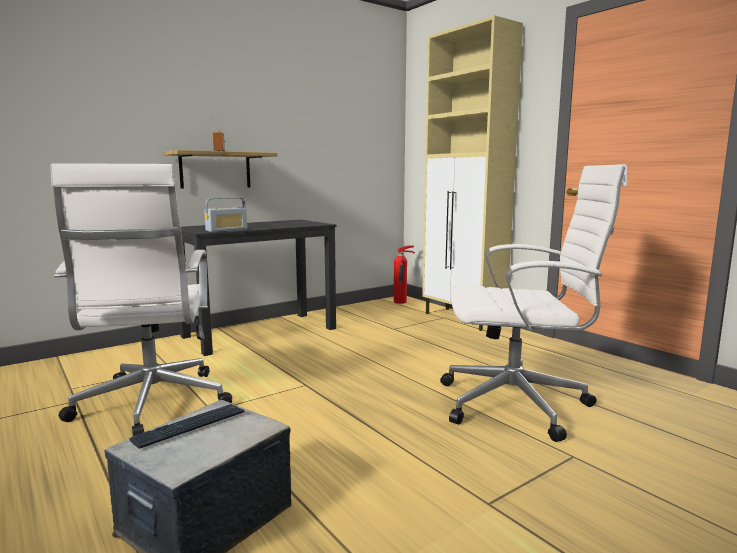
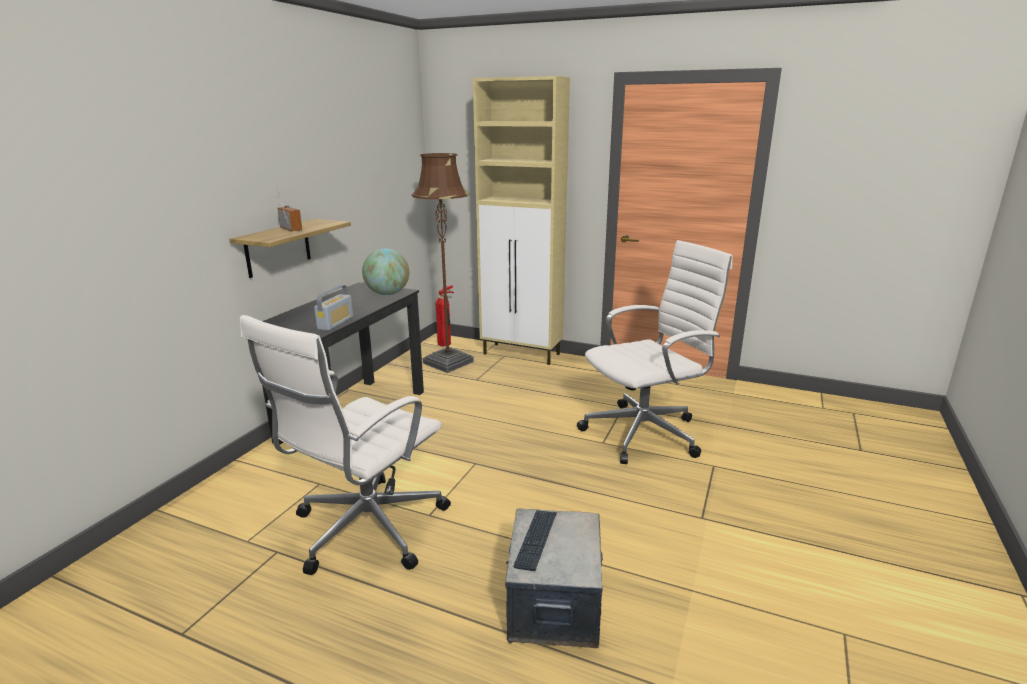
camera: 30 degrees left, 10 degrees up
(151, 405) = (365, 529): white office chair -> white office chair turned 75 degrees clockwise
(306, 224) = (387, 294): none -> globe
(385, 314) = (448, 362): none -> brown floor lamp

